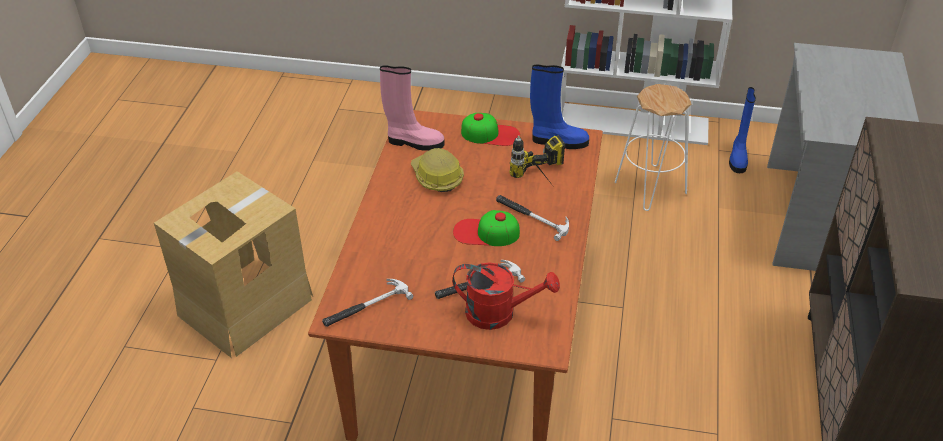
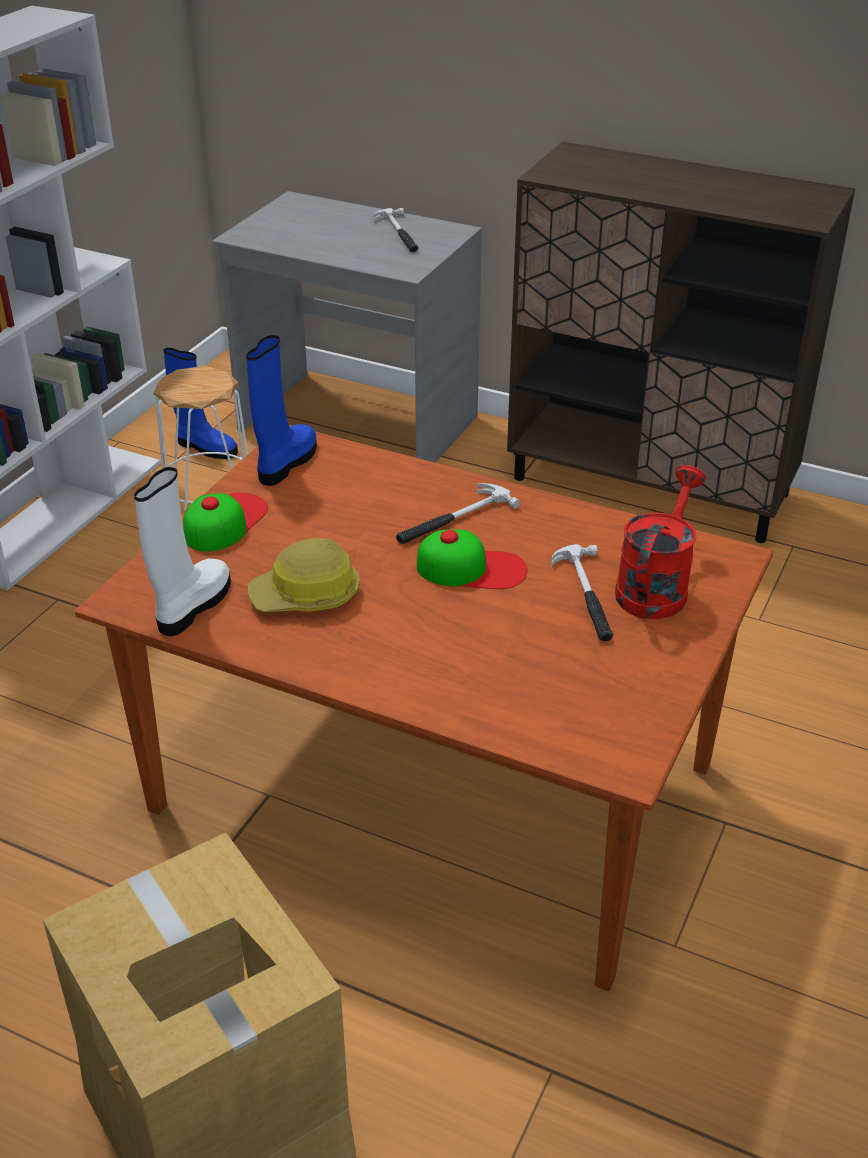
camera: 75 degrees left, 5 degrees down
(365, 306) = (606, 723): hammer -> hammer (399, 233)
(414, 142) = (192, 606): pink boot -> white boot
(486, 233) = (472, 568): cap -> cap turned 105 degrees counterclockwise
(543, 181) = (375, 494): power drill -> none

